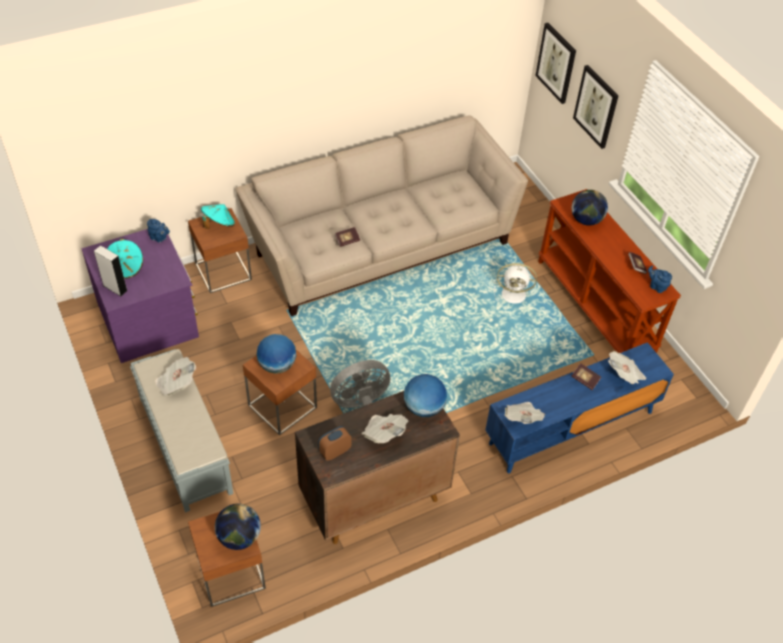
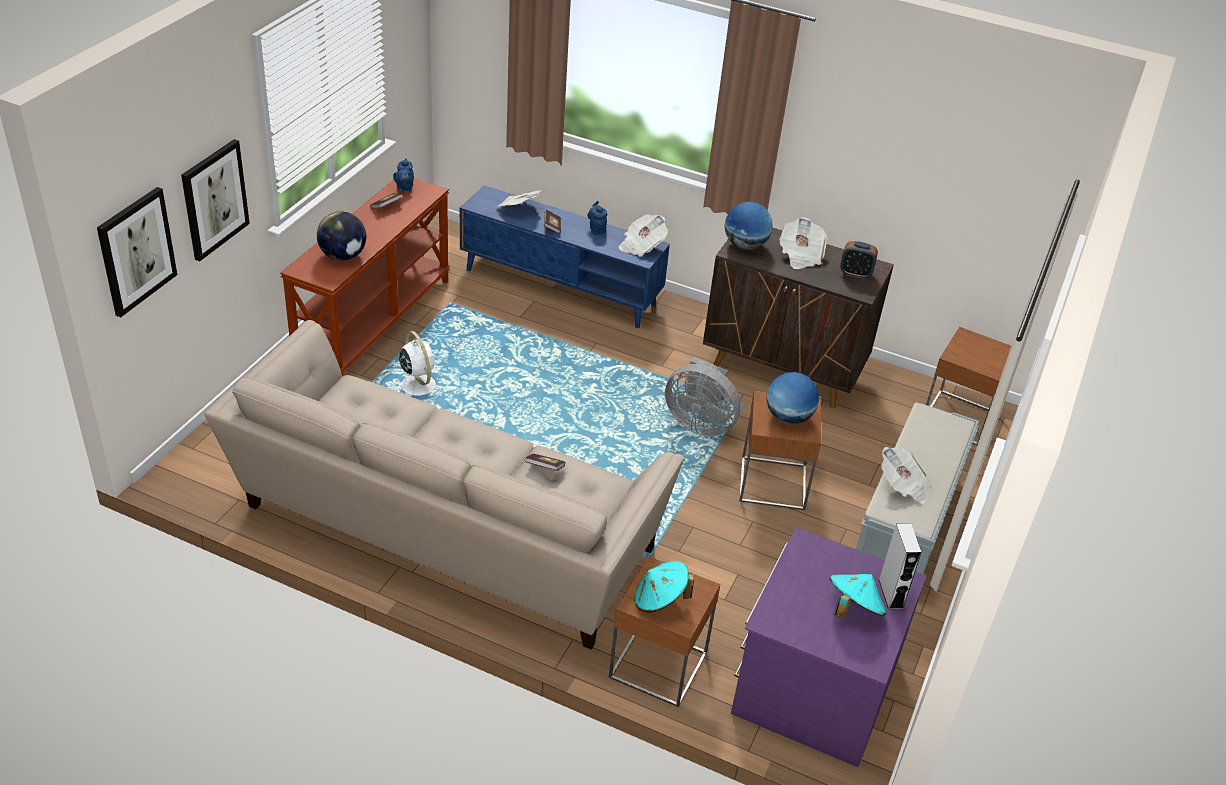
camera: 130 degrees left, 10 degrees down
(159, 238) = (771, 611): blue teapot -> blue teapot (597, 229)
(239, 537) = (967, 344): globe -> none

